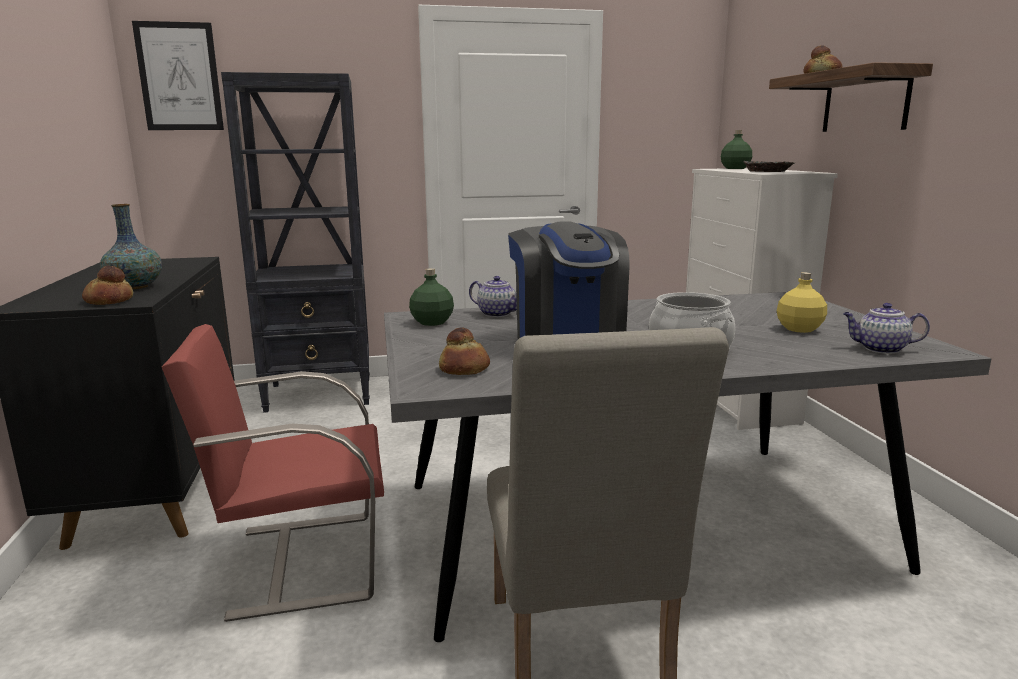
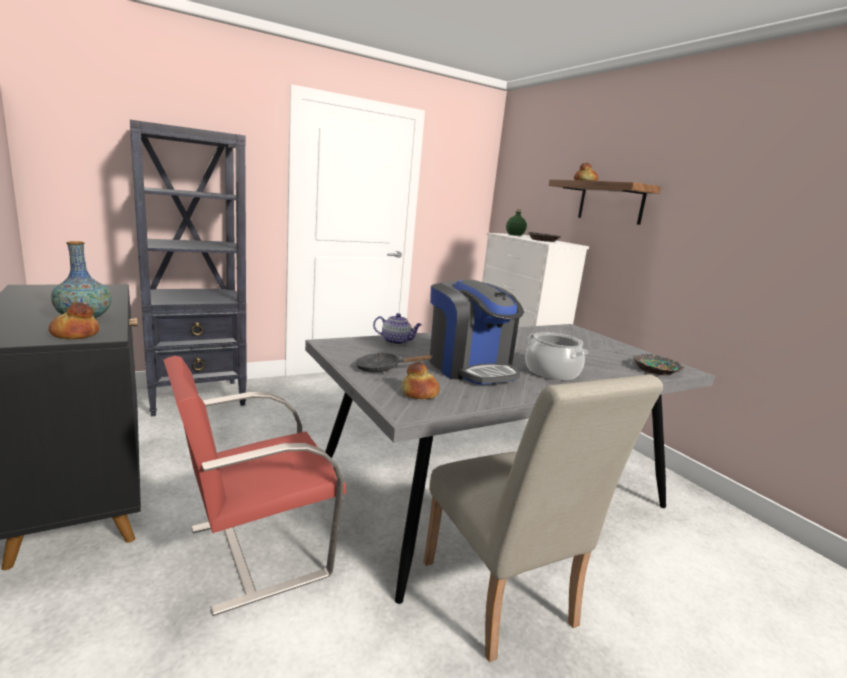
camera: 20 degrees left, 0 degrees up
(179, 77) = (69, 114): picture -> none
(432, 322) = (354, 349): green bottle -> none
(445, 342) = (382, 369): none -> black frying pan
(800, 329) = (600, 354): yellow bottle -> none
(880, 349) = (656, 370): teapot -> bowl

